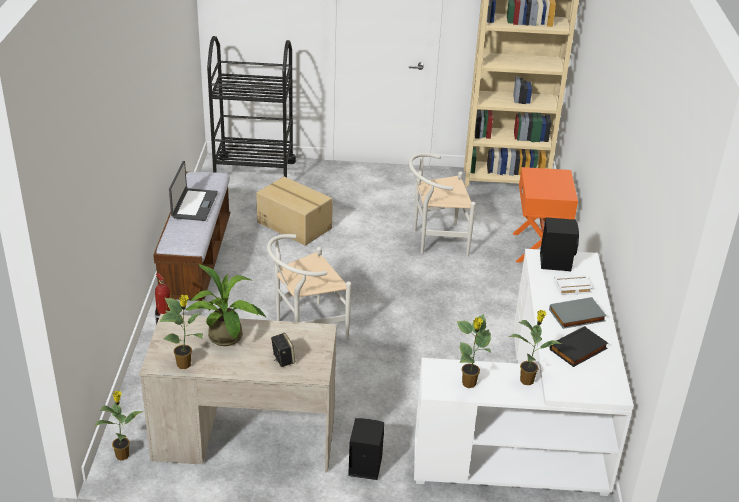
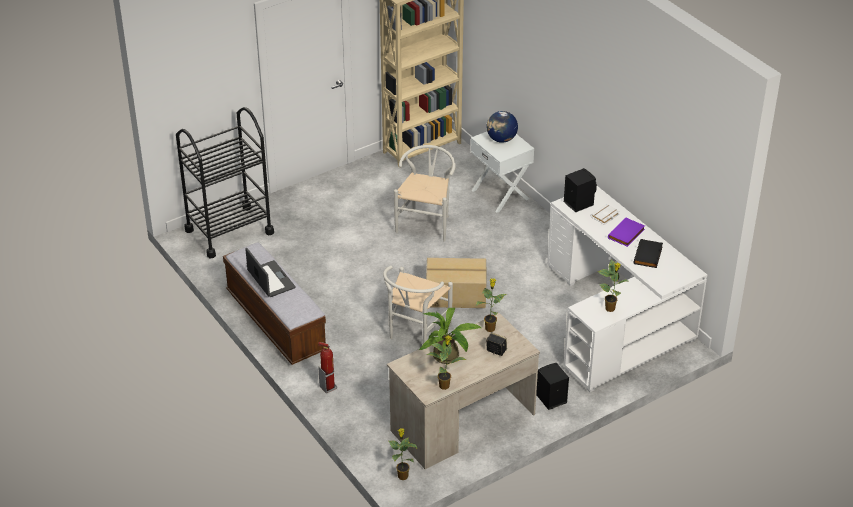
camera: 35 degrees left, 5 degrees up
(294, 225) = (314, 260): cardboard box -> cardboard box (455, 294)
(435, 240) = (426, 222): white chair -> white chair turned 150 degrees clockwise
(527, 380) = (637, 289): potted plant -> potted plant (490, 328)
(539, 248) = (501, 194): orange nightstand -> white nightstand
(551, 180) = (501, 139): none -> globe
(577, 316) = (627, 234): grey book -> purple book

